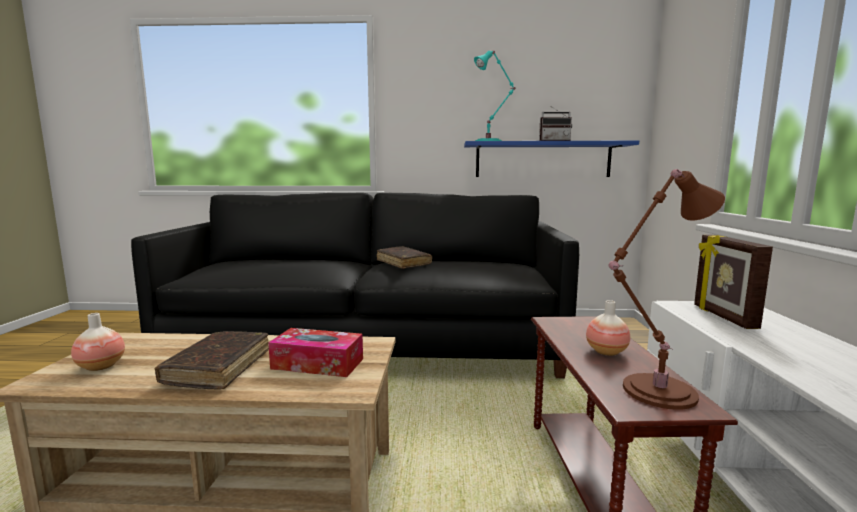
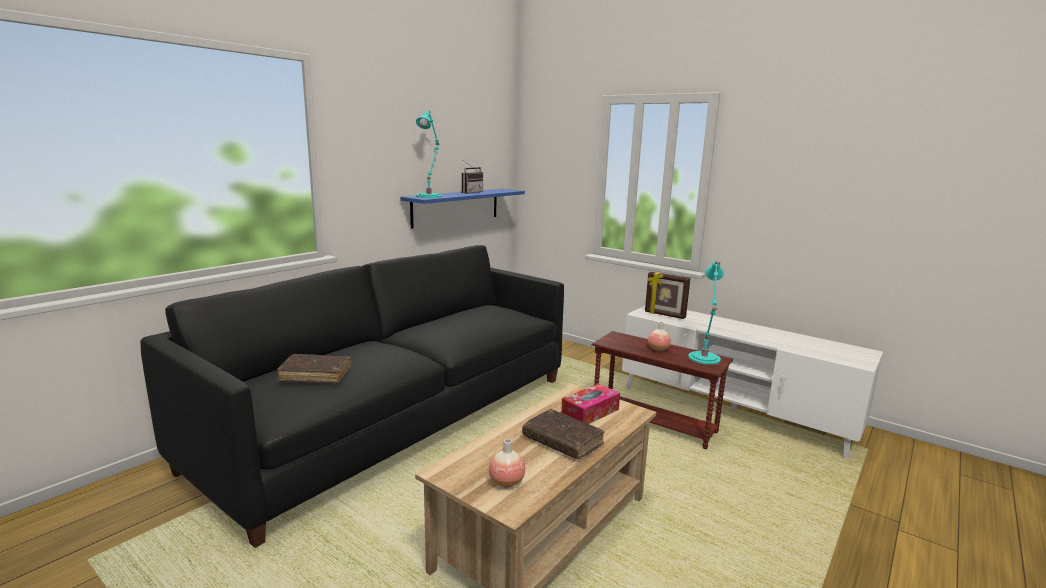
camera: 55 degrees left, 5 degrees up
(403, 263) = (442, 330): brown book -> brown book (315, 375)
(654, 392) = (704, 359): brown table lamp -> turquoise table lamp

